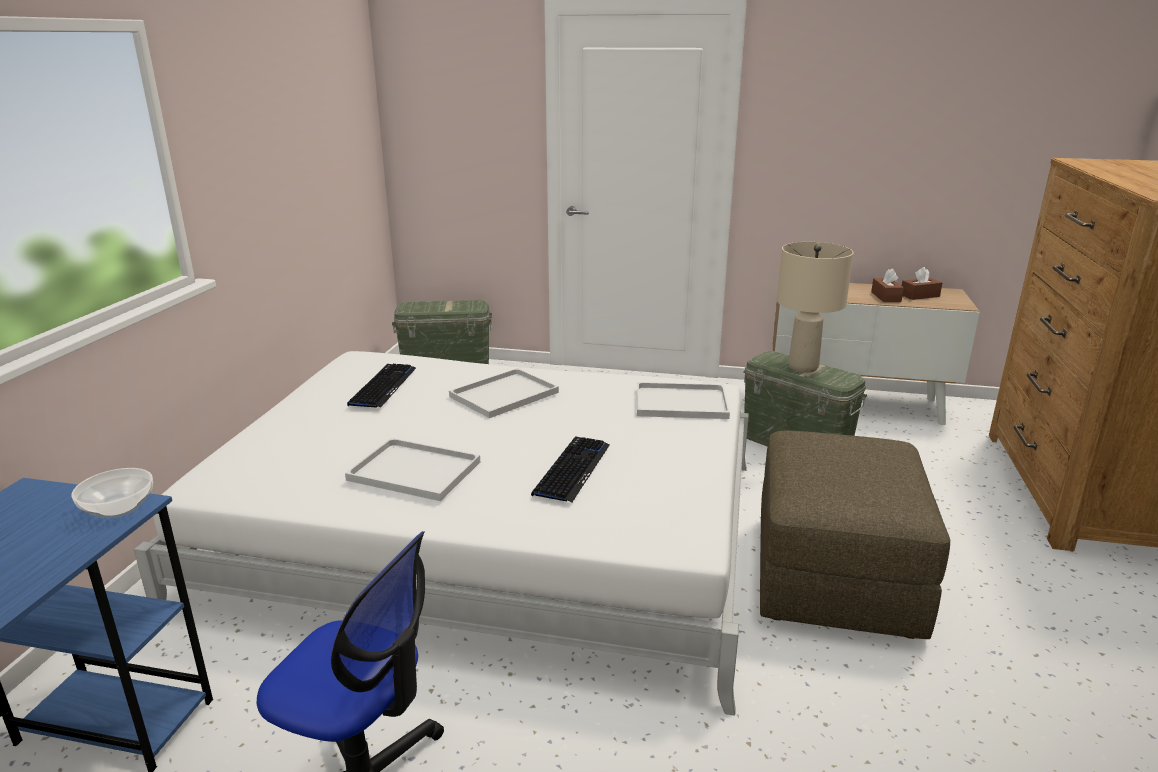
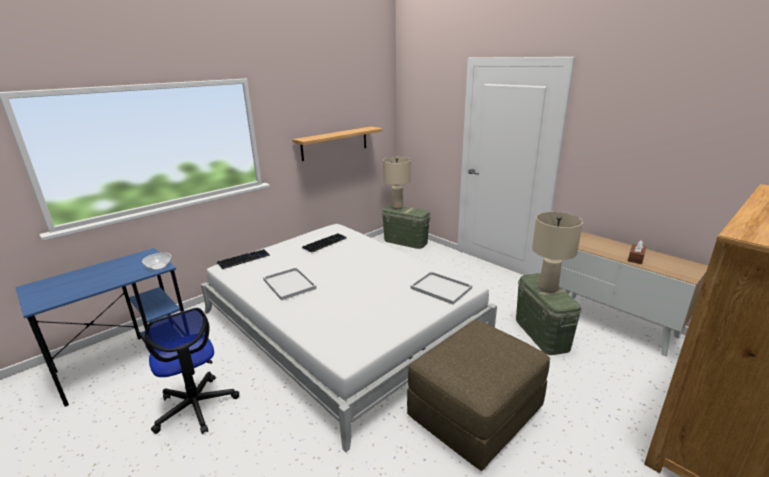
camera: 35 degrees right, 0 degrees up
(302, 180) = (335, 143): none -> shelf
(420, 305) = (396, 207): none -> beige table lamp
(503, 395) = (366, 260): white tray -> none
(572, 470) = (346, 305): keyboard -> keyboard (244, 259)
(919, 295) = (664, 263): brown tissue box -> none

